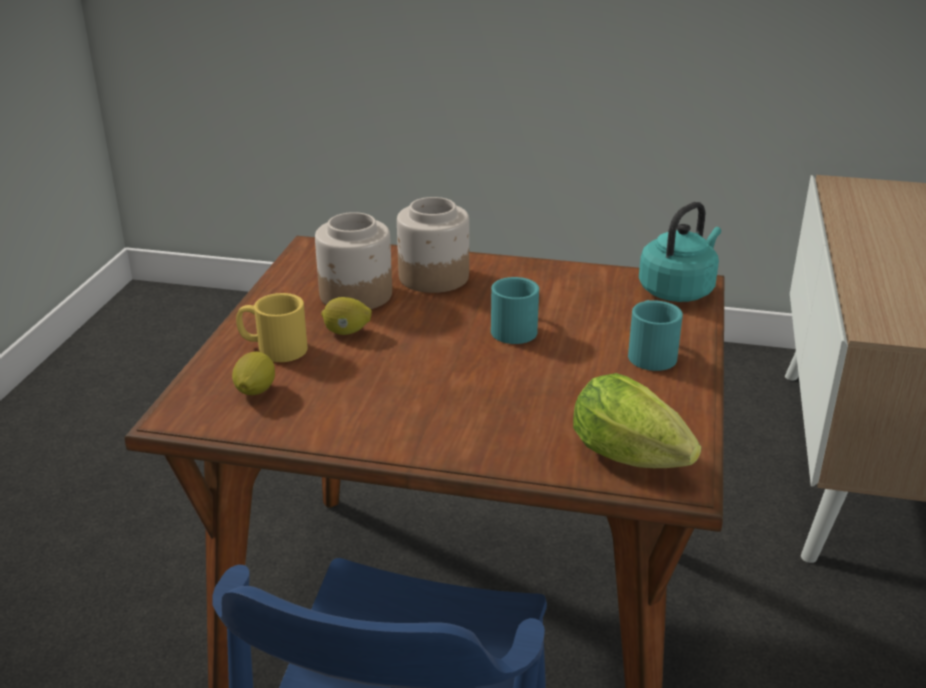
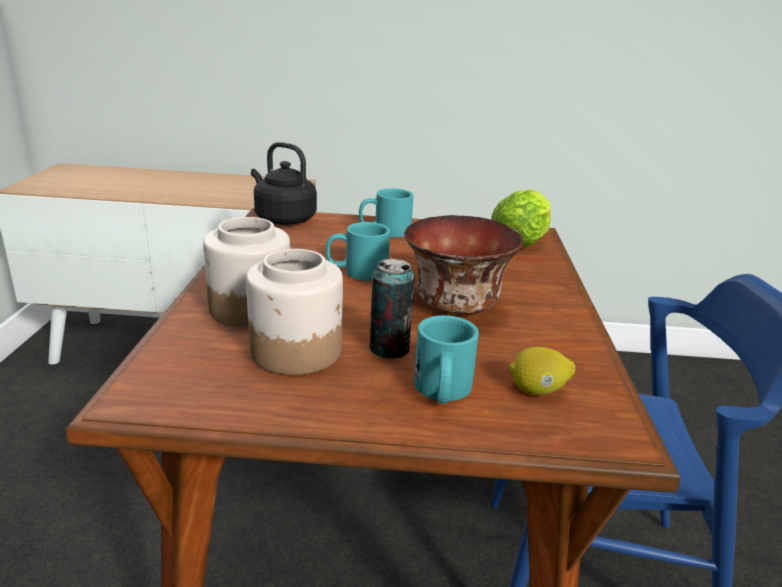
camera: 100 degrees left, 5 degrees down
(272, 348) = (442, 392): yellow mug -> turquoise mug
(346, 332) = (389, 349): lemon -> can
(425, 376) = (458, 305): none -> bowl
(678, 290) = (282, 219): turquoise kettle -> black kettle

